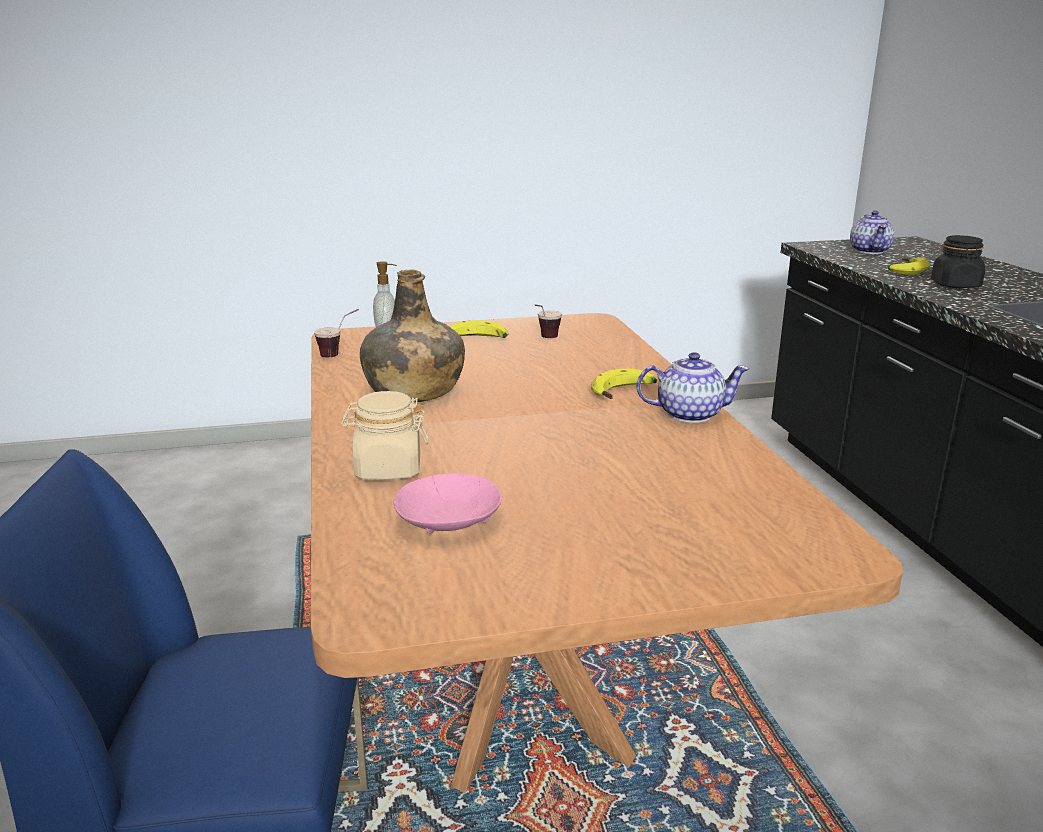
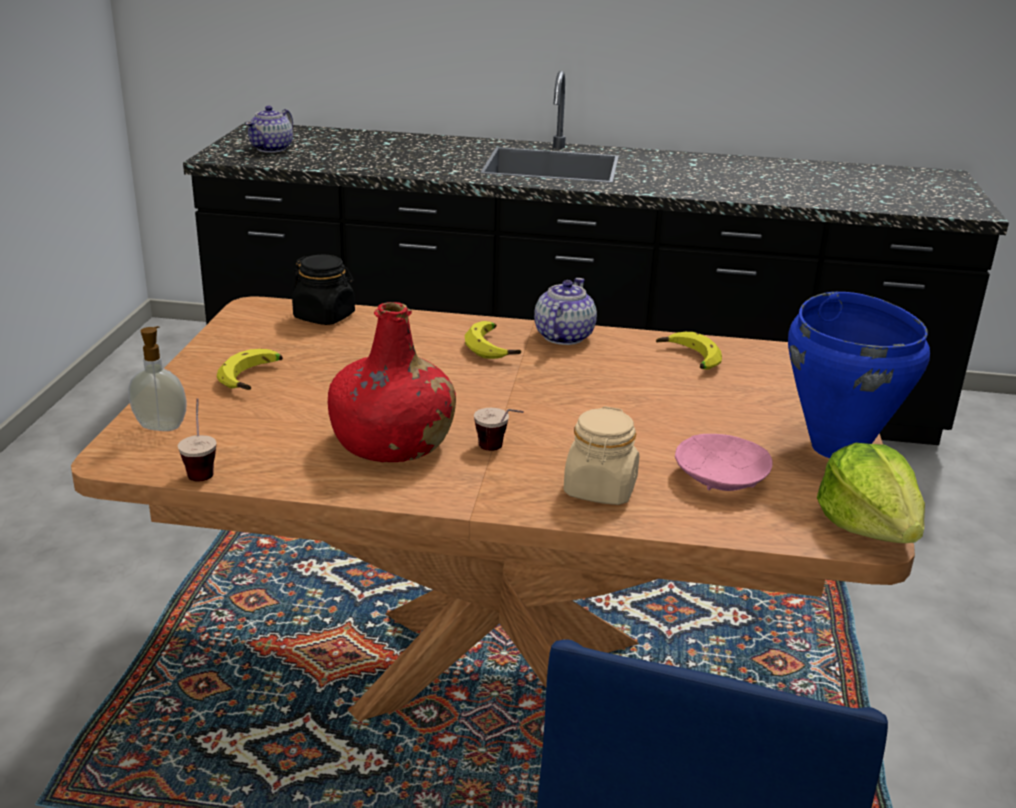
camera: 70 degrees left, 5 degrees up
(392, 615) = (868, 526): none -> lettuce
(413, 391) = (392, 443): green bottle -> red bottle
(545, 339) = (293, 344): cup -> cup (499, 451)
(580, 583) = (838, 447): none -> blue cooking pot
(869, 251) = (272, 148): teapot -> teapot turned 90 degrees clockwise
(903, 271) = (355, 161): banana -> banana (688, 359)
(955, 285) = (418, 162): black jar -> black jar (324, 316)

